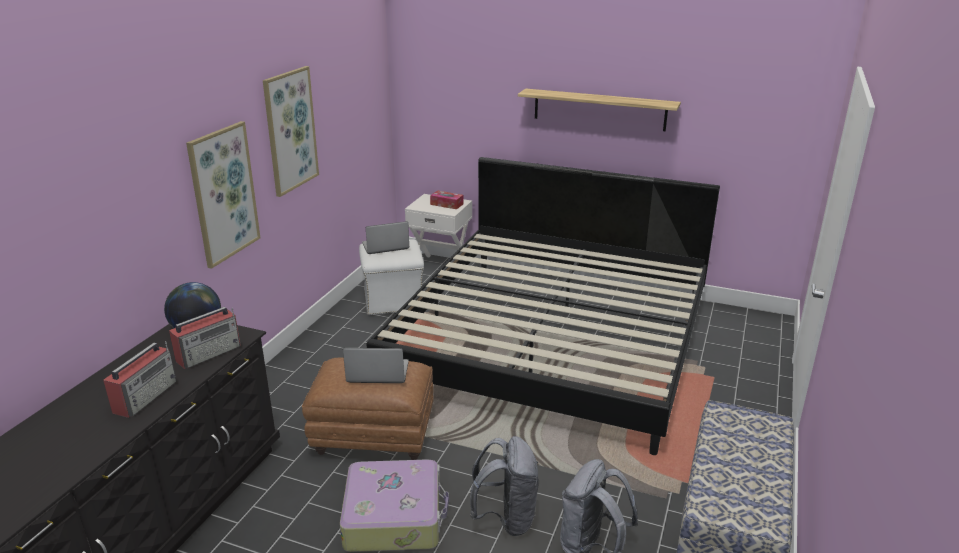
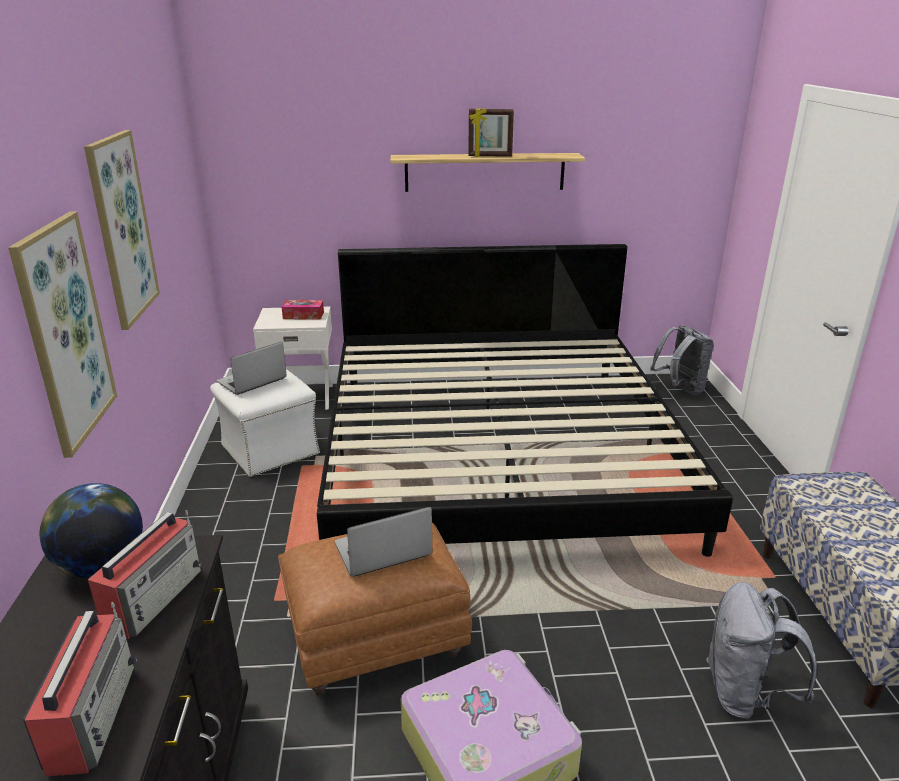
camera: 25 degrees left, 0 degrees up
(506, 518) = (625, 695): grey backpack -> grey backpack (679, 389)
(599, 98) = (490, 156): none -> picture frame

